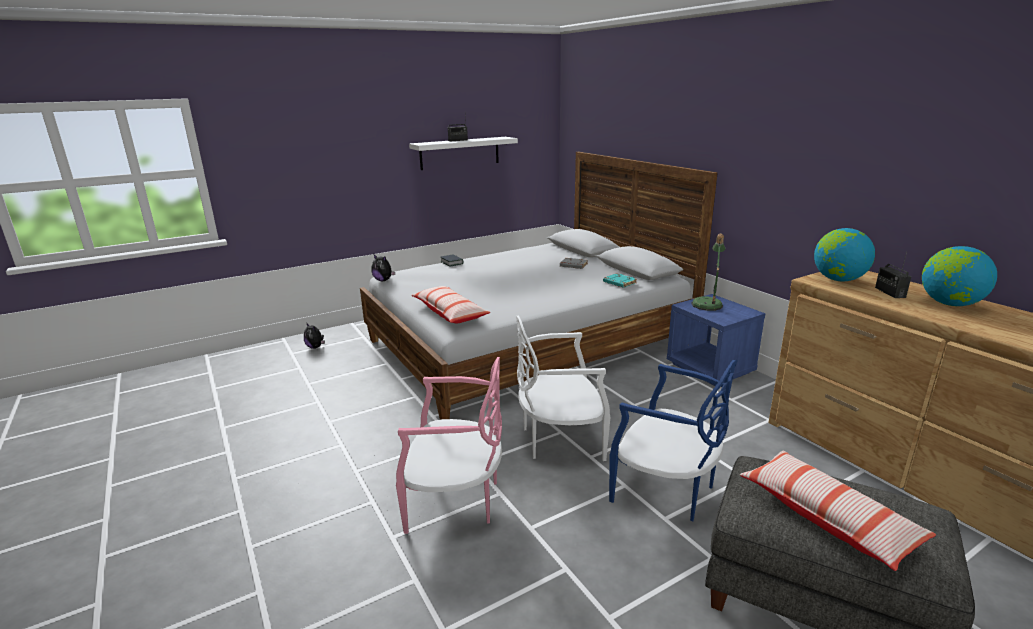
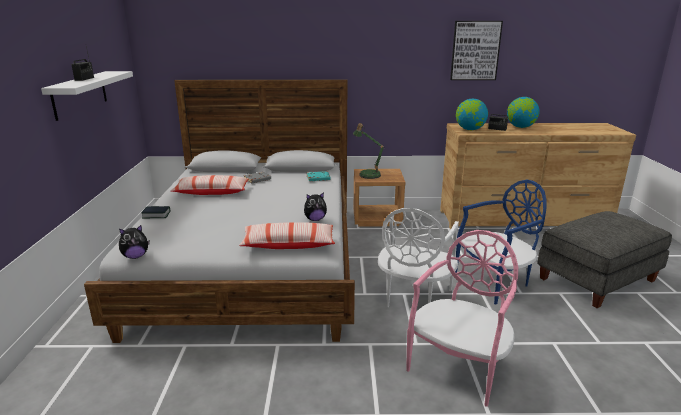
camera: 60 degrees left, 0 degrees up
(315, 347) = (57, 391): plush toy -> plush toy (315, 219)
(710, 368) = (377, 219): blue nightstand -> brown nightstand
(827, 517) = (615, 230): pillow -> pillow (211, 192)
(911, 149) = (475, 50): none -> picture

